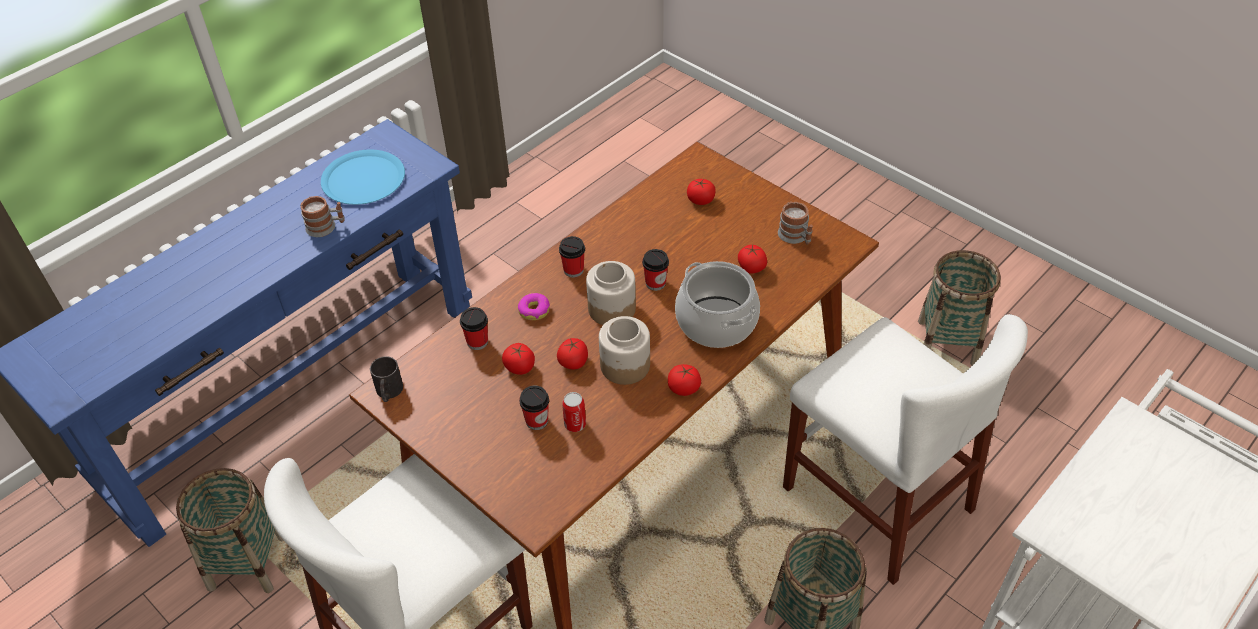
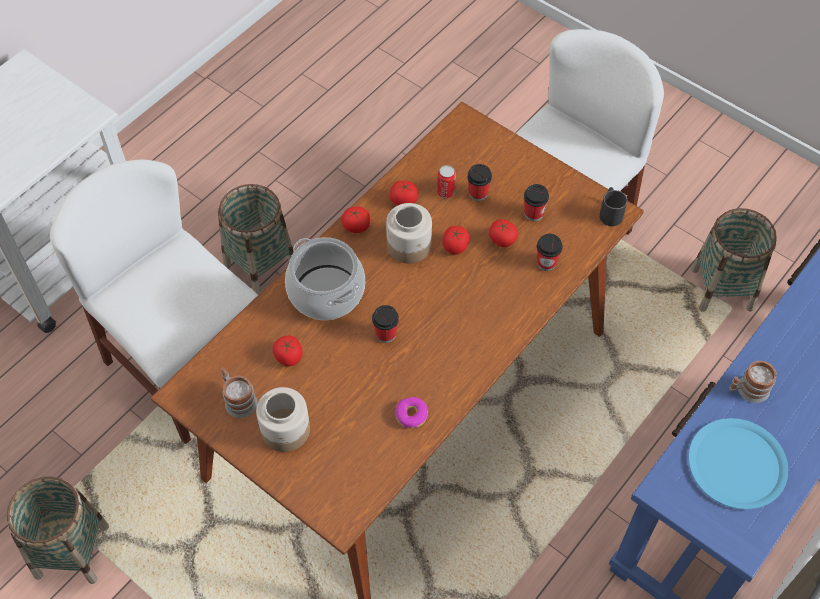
camera: 175 degrees right, 10 degrees up
(534, 310) = (501, 298): donut -> donut (411, 415)
(573, 270) = (470, 346): cup -> cup (533, 213)
(611, 308) = (427, 303): jar -> jar (286, 430)
(700, 200) = (339, 449): tomato -> tomato (404, 200)

